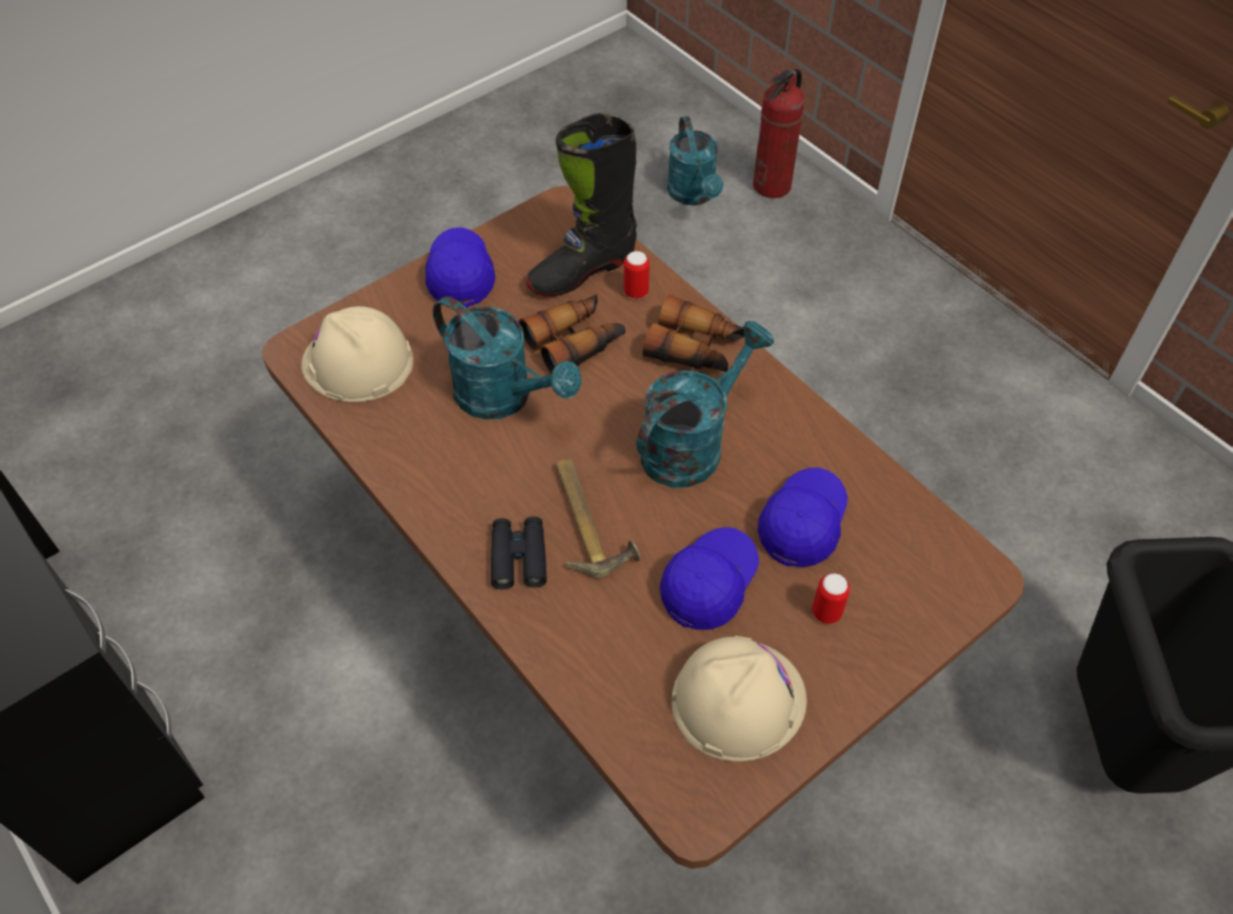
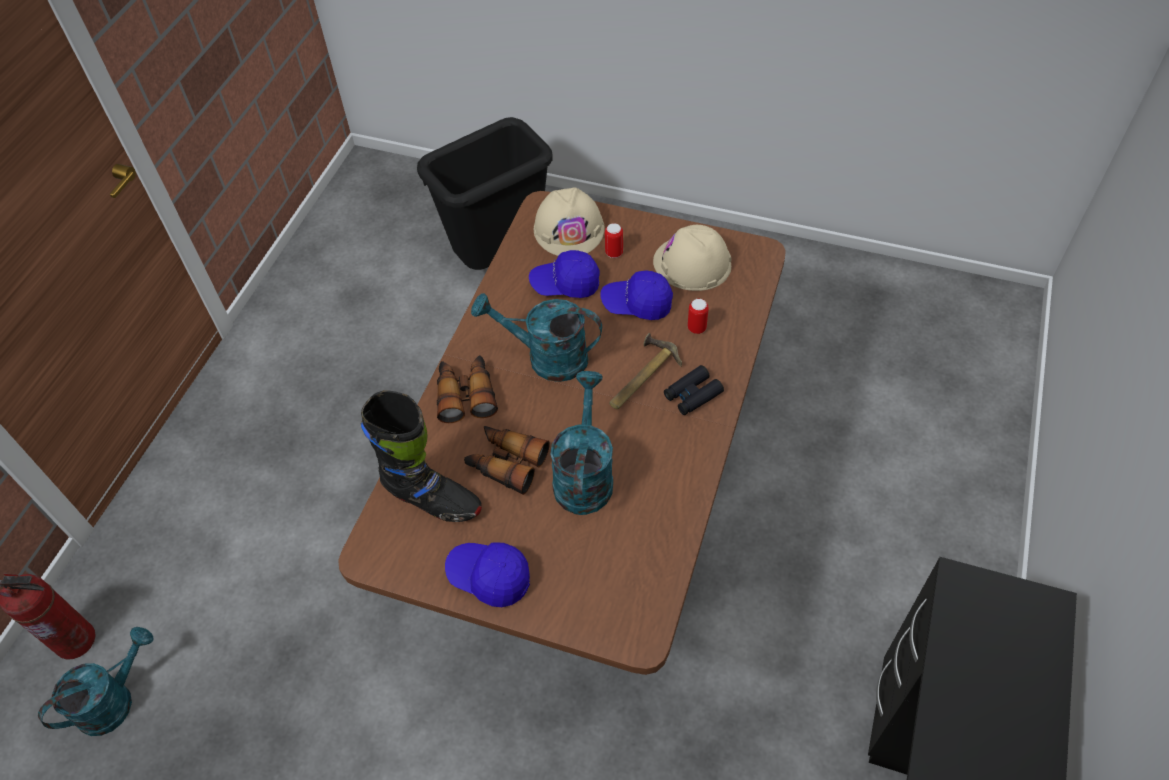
camera: 120 degrees left, 0 degrees up
(357, 362) = (621, 586): beige hard hat -> beige hard hat (569, 229)
(460, 275) = (489, 577): blue cap -> blue cap turned 60 degrees clockwise
(636, 292) = (434, 454): can -> can (696, 328)

